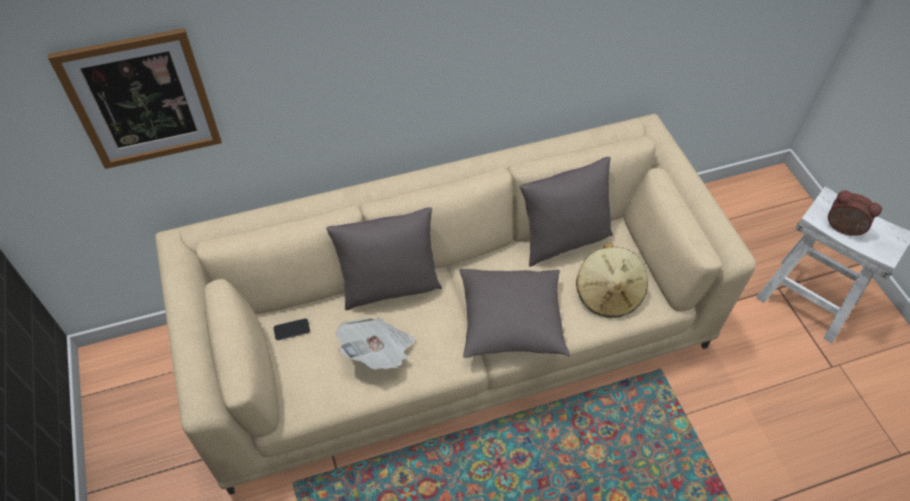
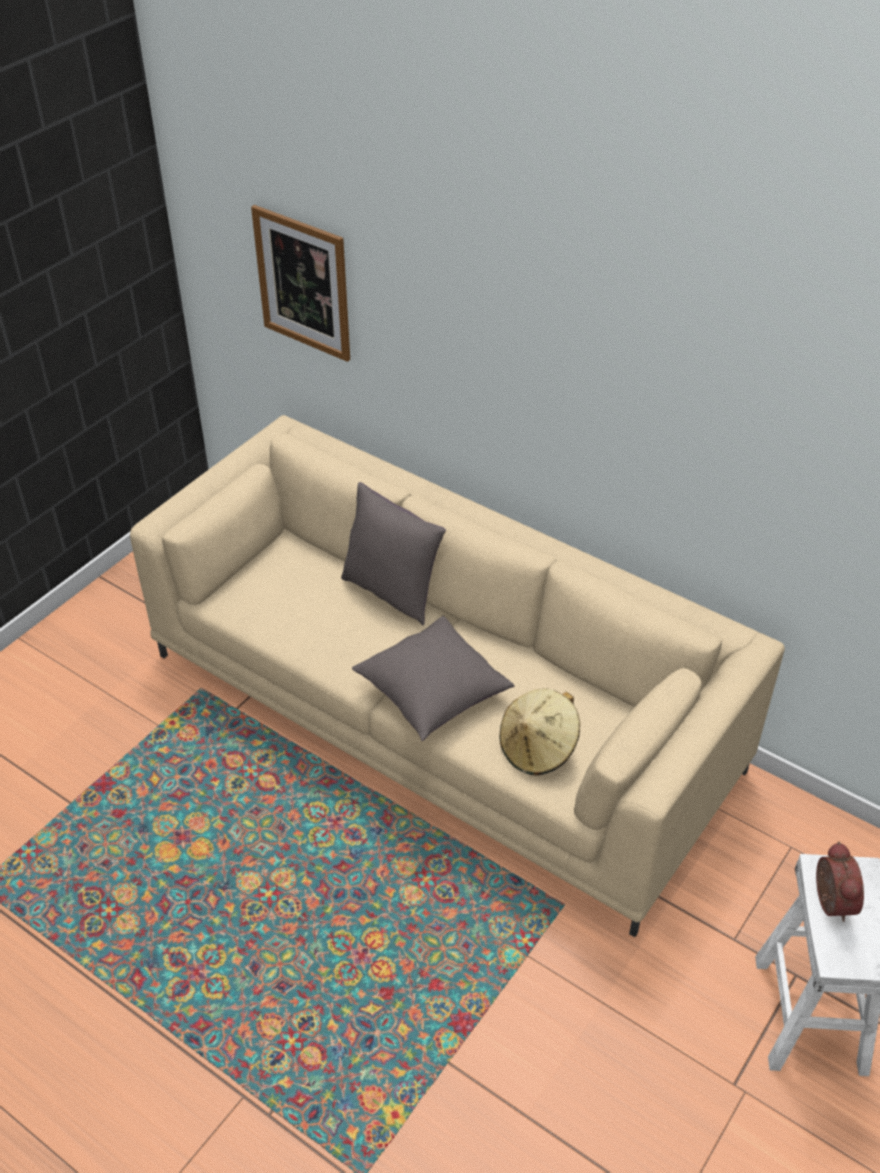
camera: 55 degrees right, 10 degrees down
(292, 330) = (291, 558): phone -> none
(378, 352) = (318, 621): newspaper -> none
(562, 240) = (569, 682): grey pillow -> none

